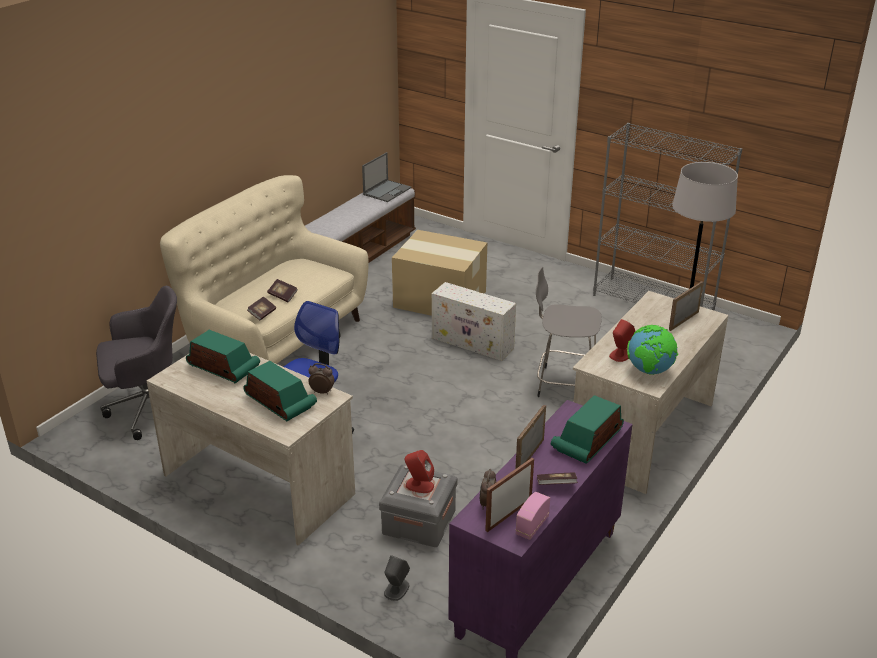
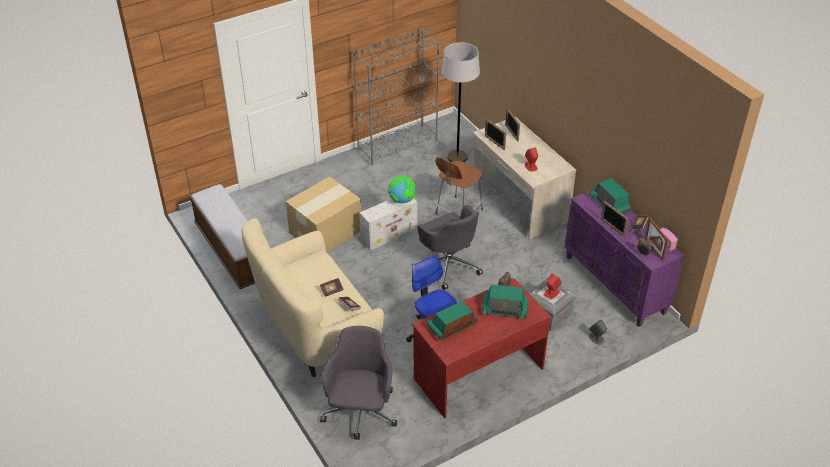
camera: 65 degrees left, 10 degrees up
(259, 483) = (478, 373): beige desk -> red desk
(280, 402) = (504, 309): radio -> radio turned 150 degrees counterclockwise
(387, 191) = (215, 197): laptop -> none
(453, 403) = (448, 264): none -> grey office chair
(564, 384) = (458, 213): grey stool -> brown stool
(643, 312) = (494, 142): none -> picture frame
(650, 371) = (551, 163): globe -> globe (402, 200)

